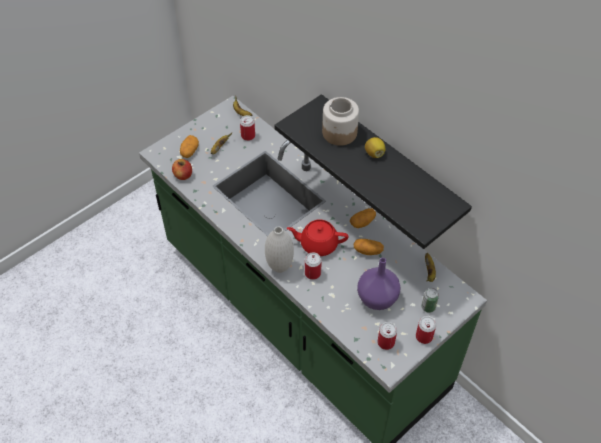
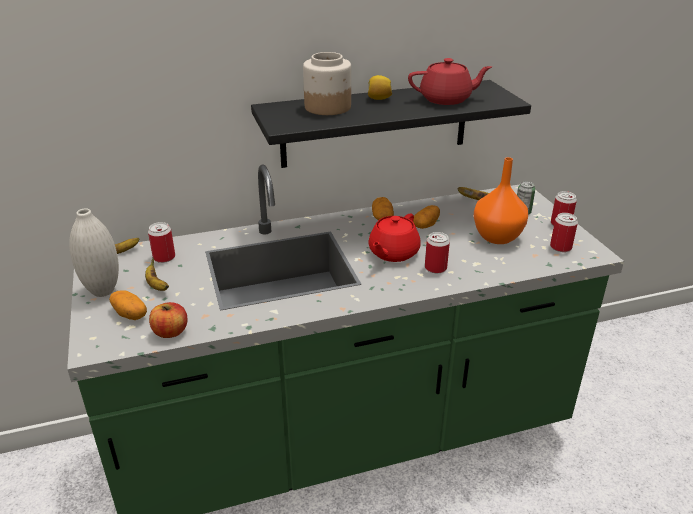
camera: 65 degrees left, 20 degrees down
(279, 267) = (410, 289): white vase -> white vase (103, 291)
(378, 298) = (497, 236): purple vase -> orange vase
(400, 191) = (446, 99): none -> red teapot

